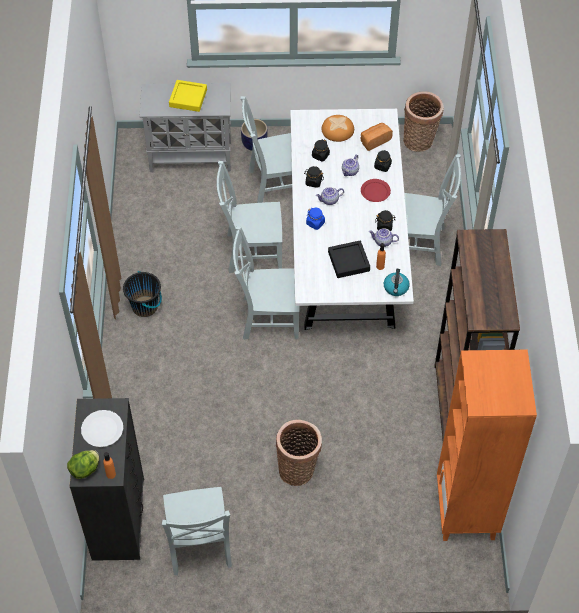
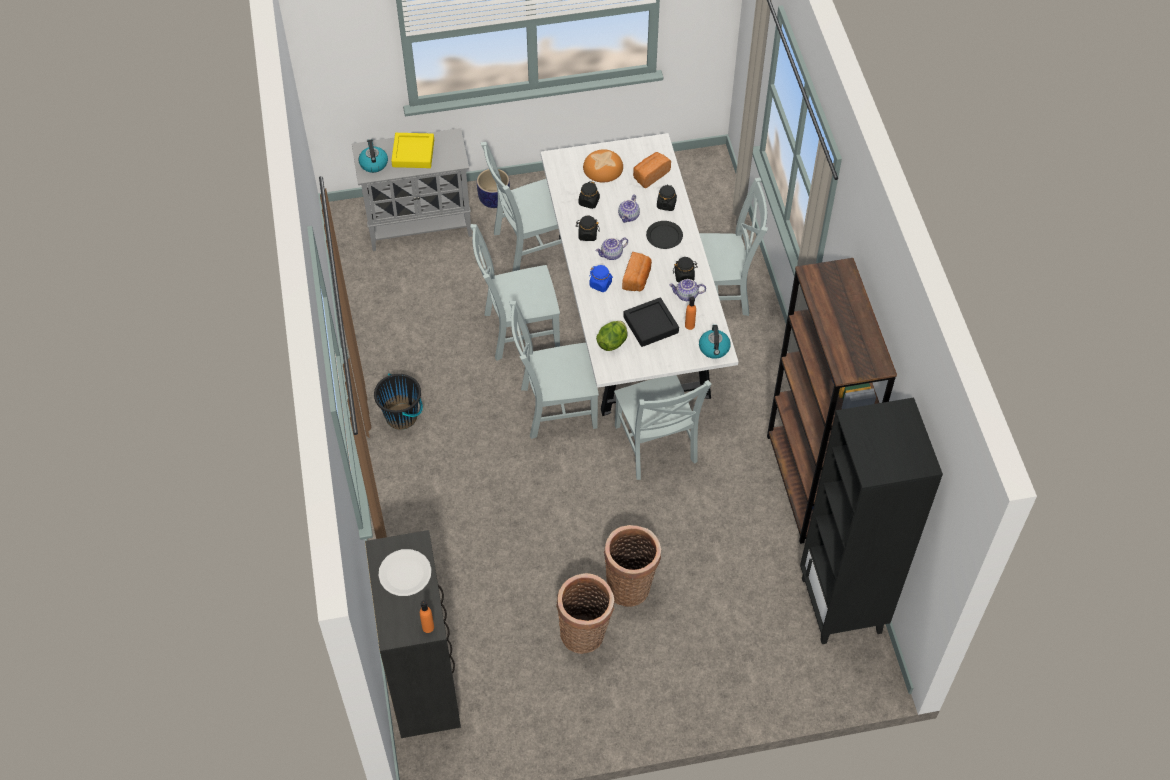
camera: 10 degrees left, 0 degrees up
(85, 469) = (395, 626): lettuce -> lettuce (612, 342)
(155, 102) = (373, 163): none -> kettle
(199, 546) = (530, 699): grey chair -> grey chair (656, 447)
(346, 223) = (637, 278): none -> bread
(375, 191) = (664, 236): red plate -> black plate
(420, 141) = (693, 170): basket -> basket (585, 634)
(466, 512) = (842, 606): orange bookcase -> black bookcase

